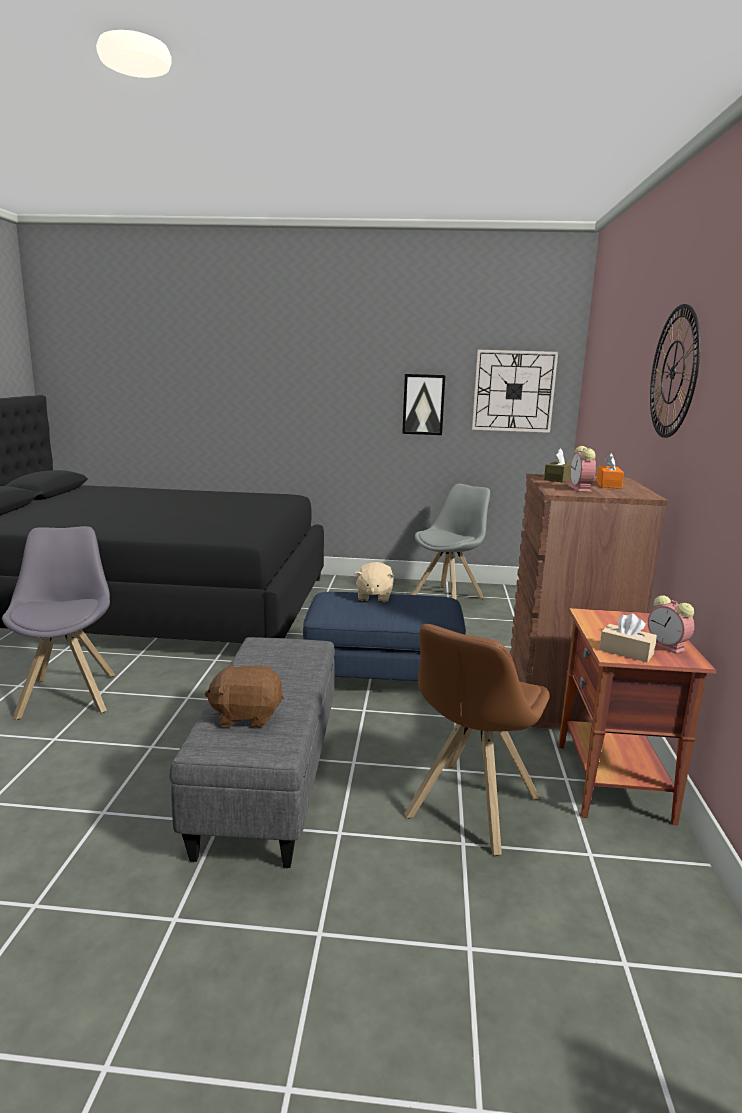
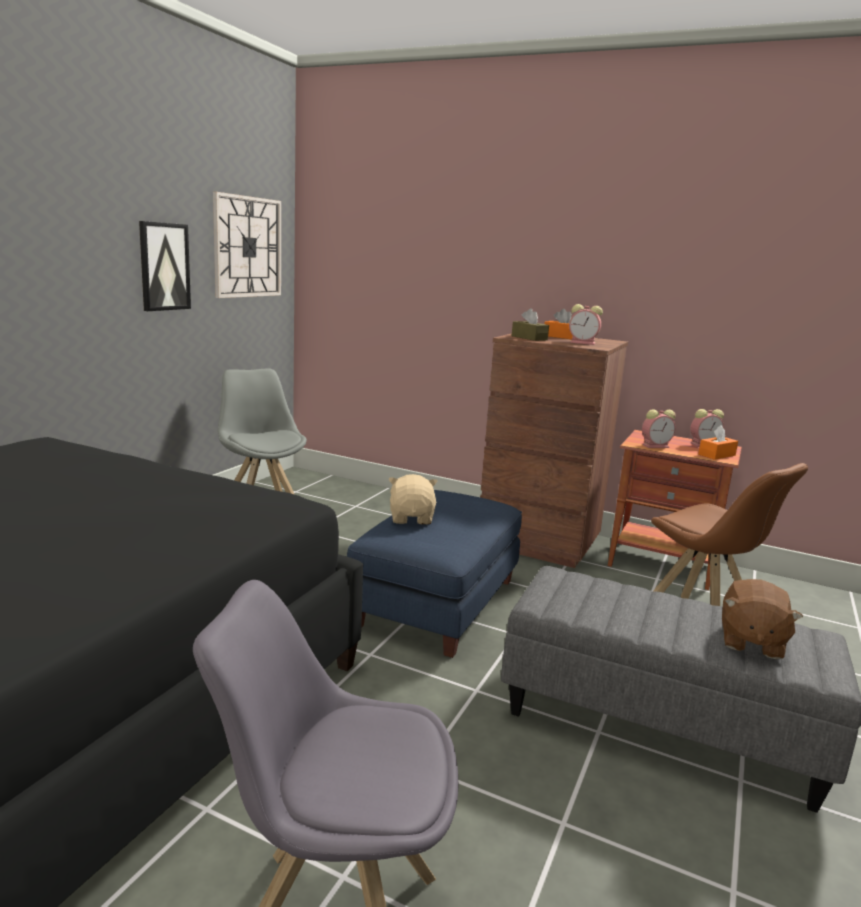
camera: 70 degrees left, 0 degrees up
(374, 597) = (412, 518): beige plush toy -> beige plush toy turned 120 degrees counterclockwise
(601, 622) = (656, 446): none -> alarm clock
(626, 652) = (716, 455): beige tissue box -> orange tissue box
(673, 372) = (588, 237): wall clock -> none

